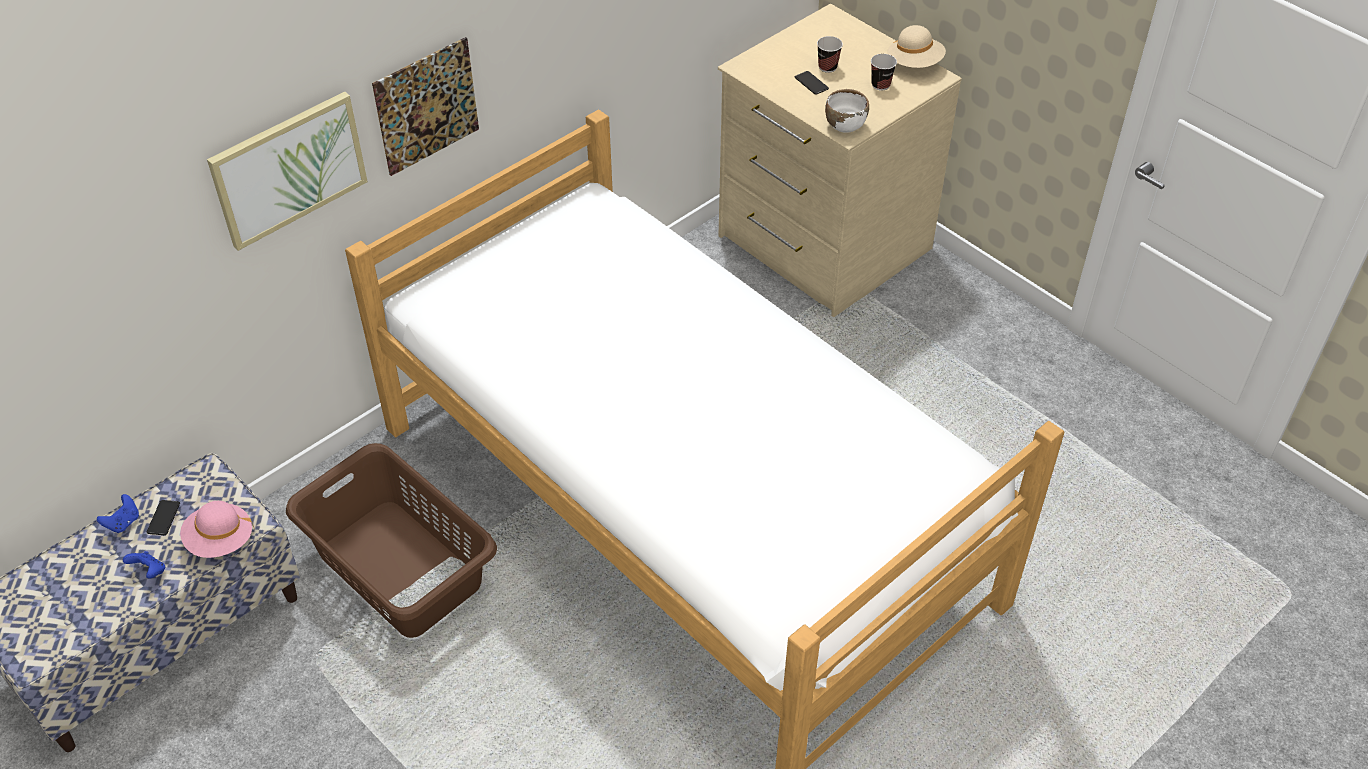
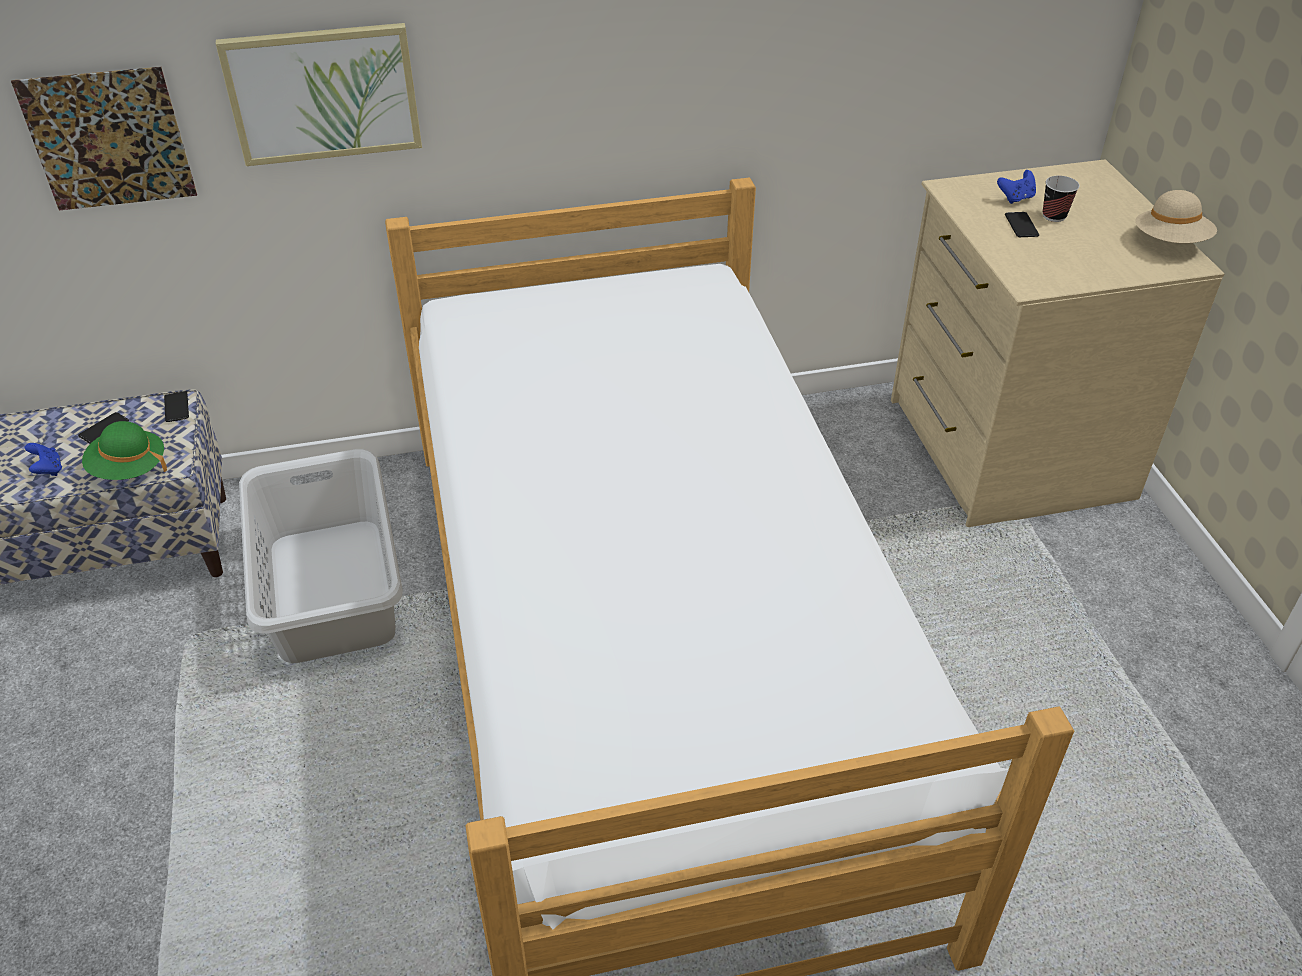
camera: 30 degrees right, 5 degrees down
(123, 522) = (70, 419): blue game controller -> blue game controller (1016, 198)
(211, 474) = (176, 407): none -> phone
(220, 540) = (129, 469): pink hat -> green hat
(399, 569) = (330, 590): brown laundry basket -> grey laundry basket
(427, 106) = (515, 85): picture -> picture (108, 139)
(845, 125) = (1031, 276): white bowl -> none
(880, 85) = (1109, 251): cup -> none

